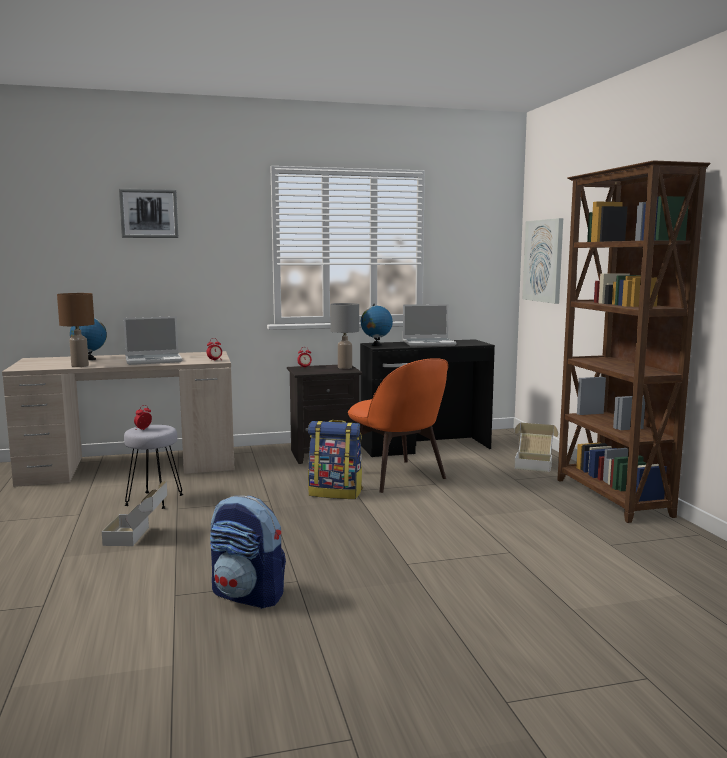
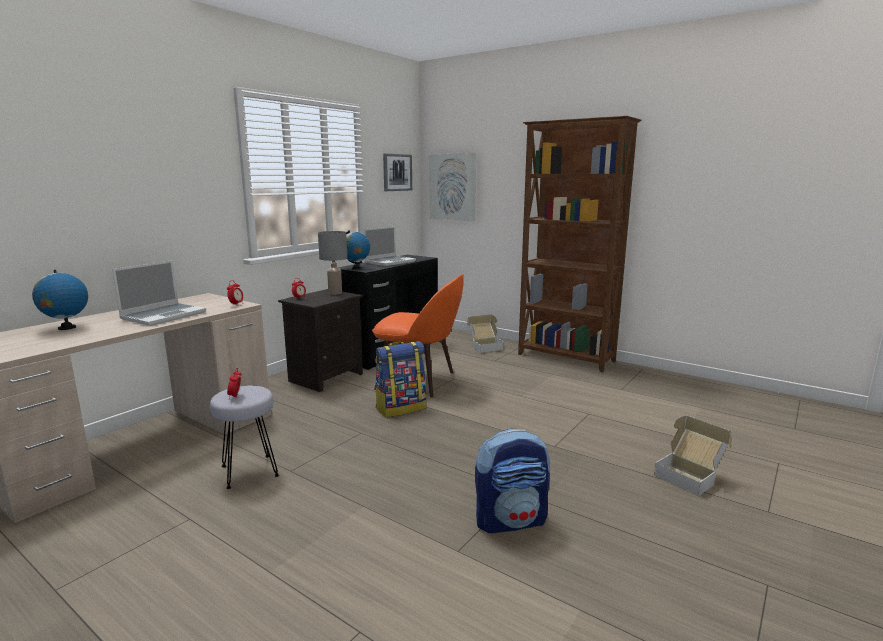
camera: 40 degrees left, 5 degrees up
(80, 366) = (85, 338): brown table lamp -> none
(138, 537) = (310, 514): cardboard box -> cardboard box (690, 476)
(149, 213) = (104, 134): picture -> picture (397, 172)

